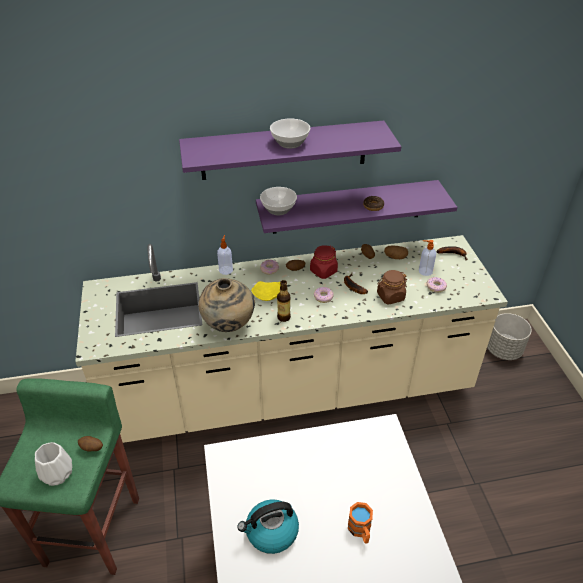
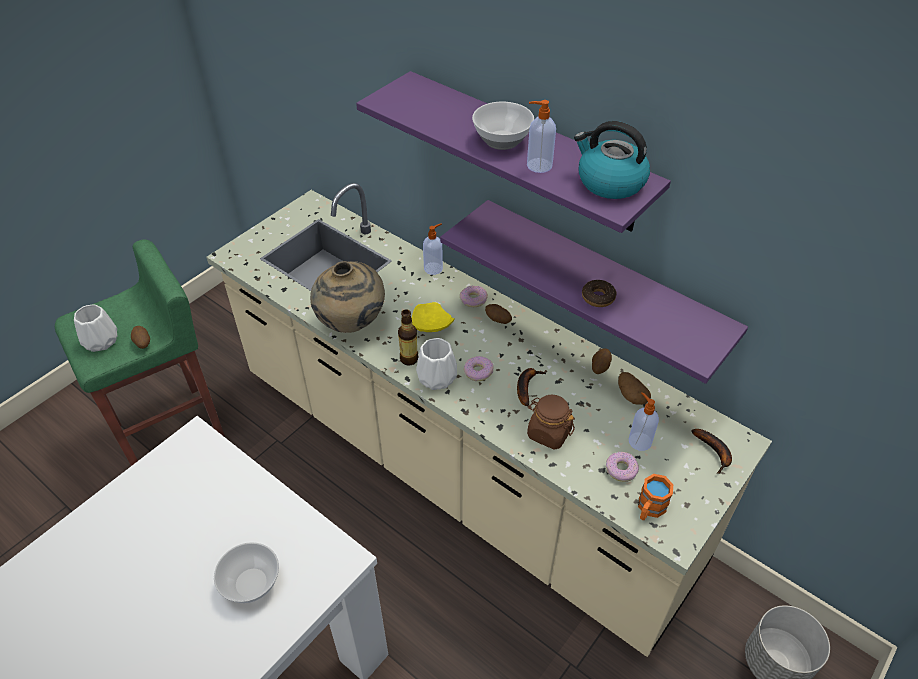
camera: 50 degrees right, 5 degrees up
(271, 532) = (127, 538): kettle -> kettle (609, 182)
(279, 210) = (489, 227): bowl -> bowl (251, 584)
(309, 315) = (435, 378): none -> white vase
(323, 271) = (523, 345): red jar -> none
(326, 144) = (538, 165): none -> soap dispenser
(360, 531) = (179, 619): orange mug -> orange mug (649, 509)

